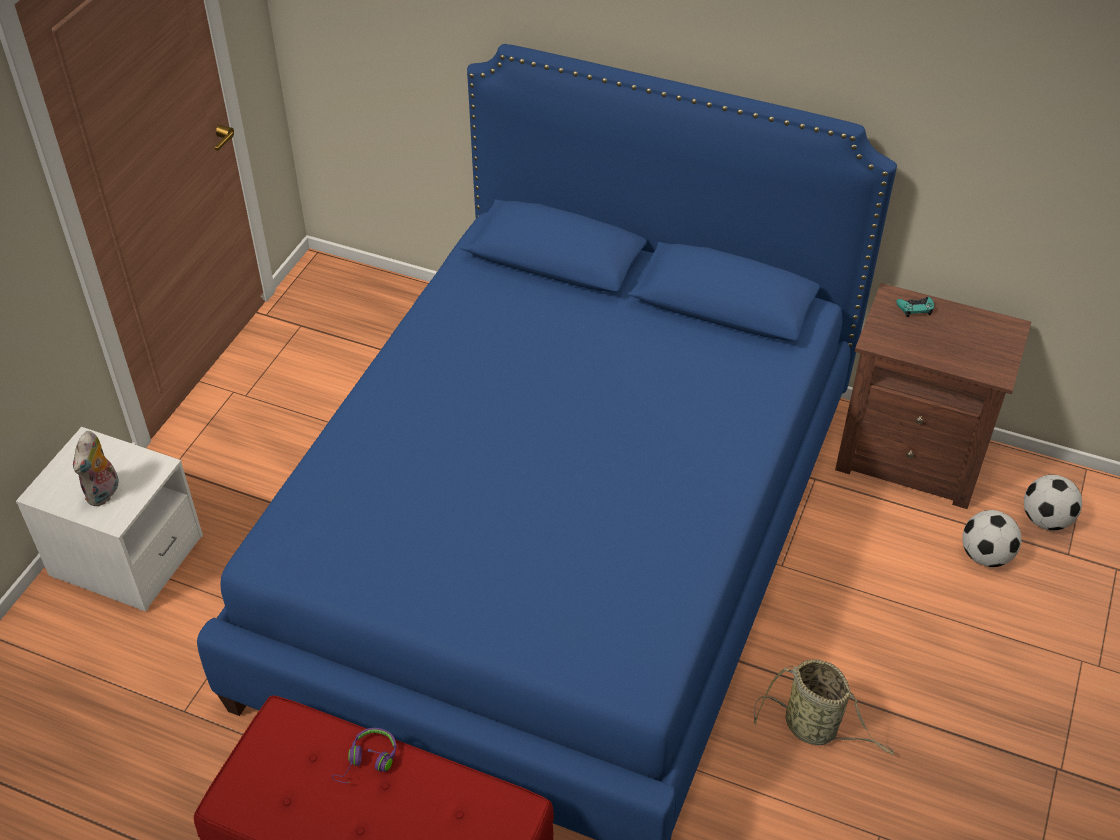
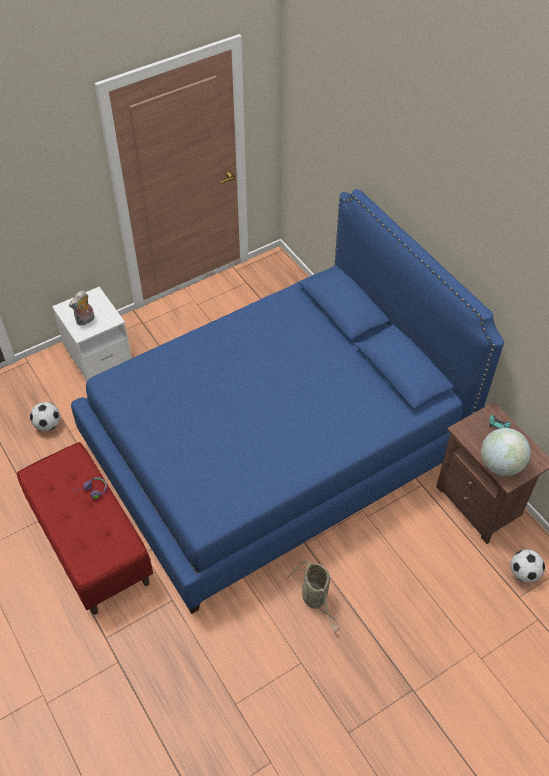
camera: 35 degrees right, 5 degrees up
(969, 359) = (500, 465): none -> globe
(985, 555) = (474, 572): football -> football (48, 425)

